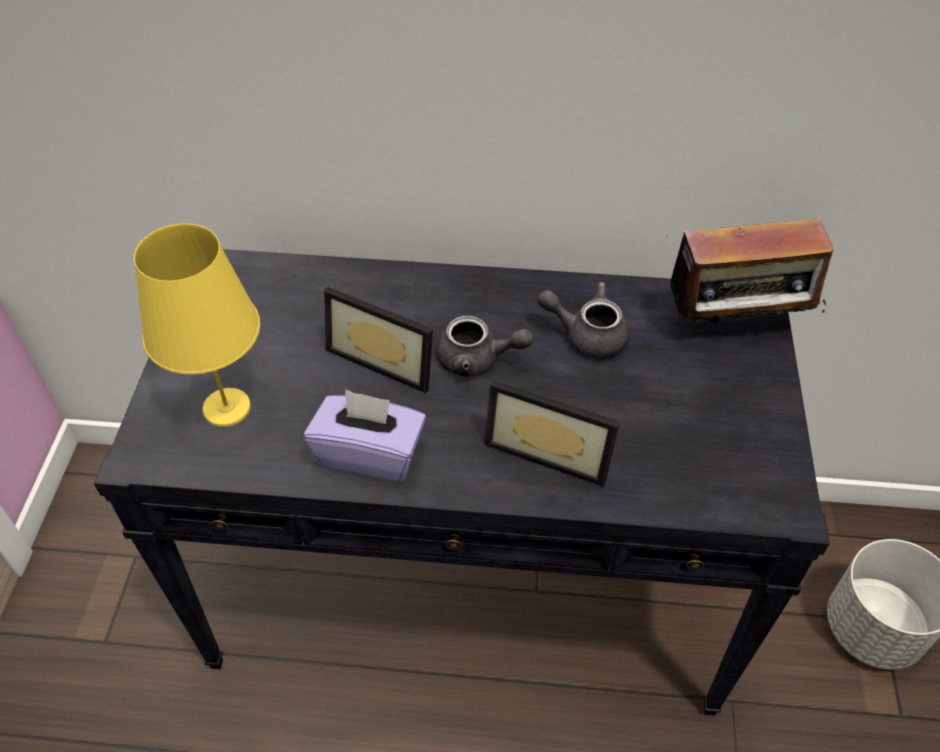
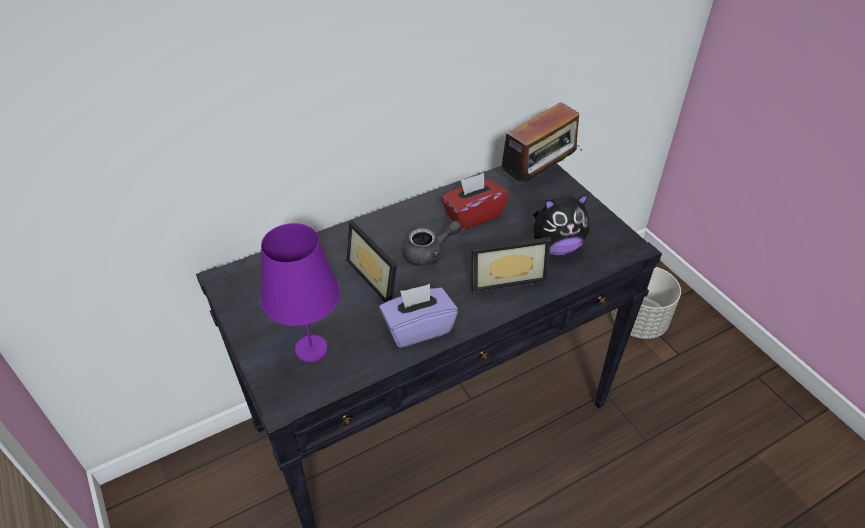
camera: 35 degrees left, 5 degrees down
(226, 408) = (311, 349): yellow table lamp -> purple table lamp
(386, 357) = (378, 276): picture frame -> picture frame turned 60 degrees clockwise
(587, 335) = (473, 215): grey teapot -> red tissue box
(665, 443) = (556, 246): none -> plush toy

